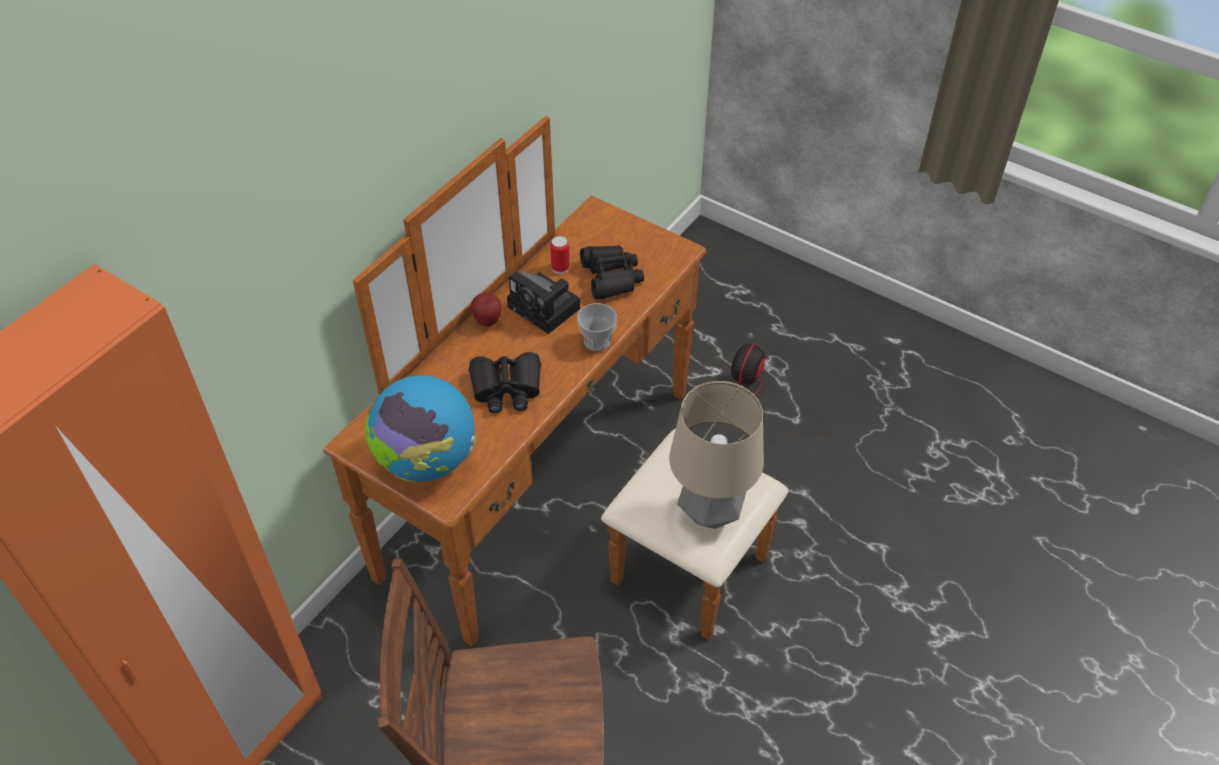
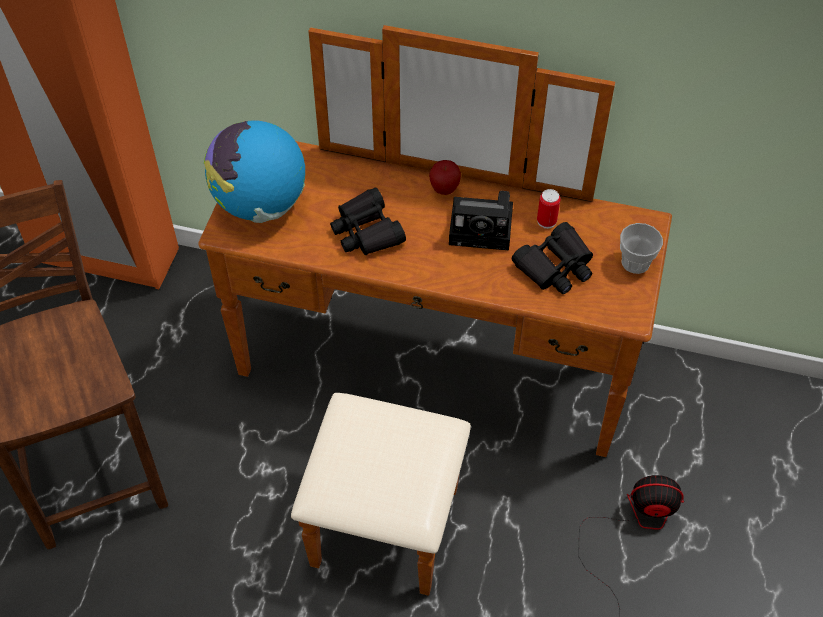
camera: 70 degrees right, 5 degrees up
(546, 309) = (484, 228): camera -> camera turned 105 degrees counterclockwise
(597, 341) = (460, 281): cup -> cup (635, 262)
(710, 514) = (361, 479): table lamp -> none

